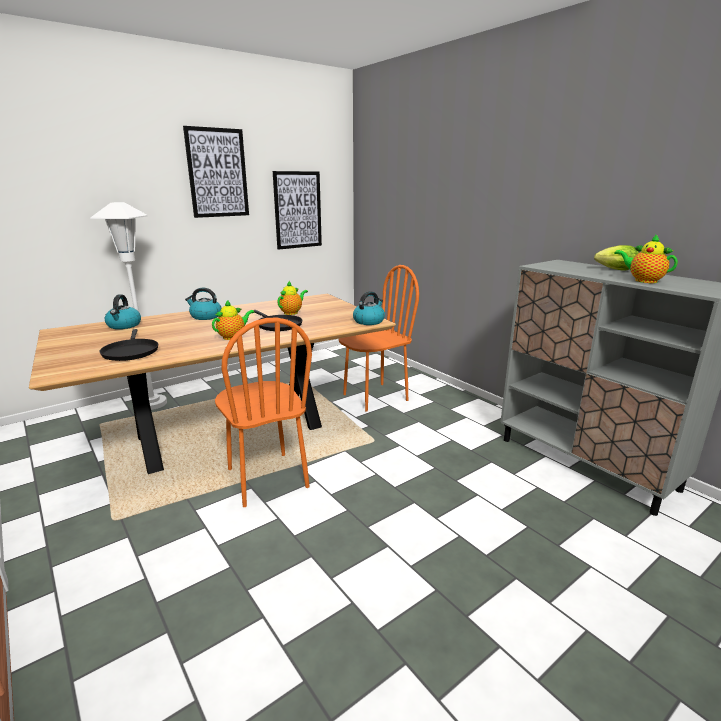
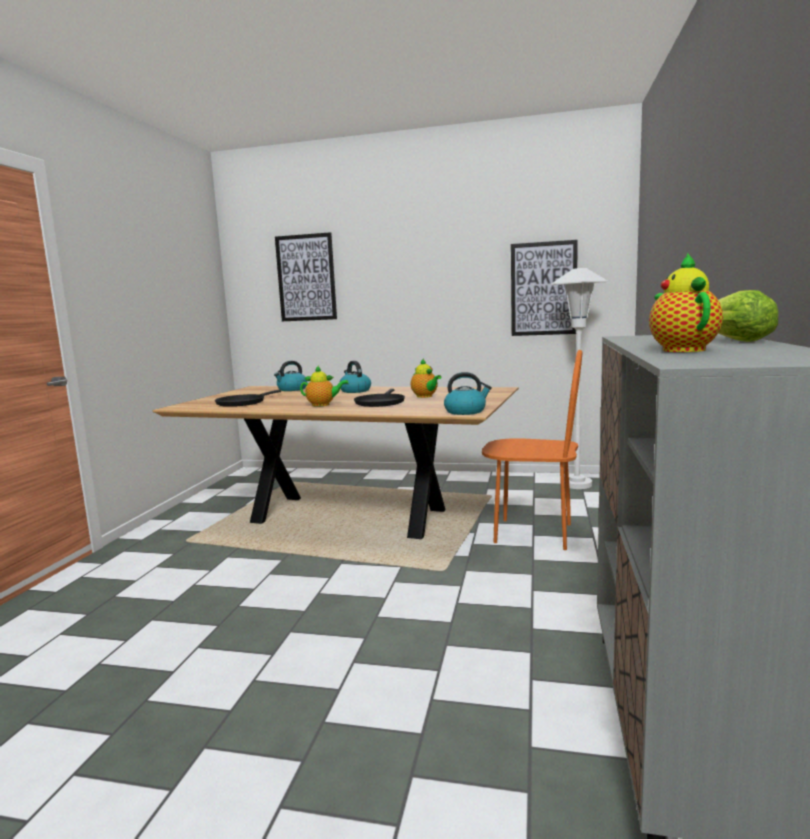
camera: 50 degrees right, 10 degrees down
(152, 403) = (342, 479): white floor lamp -> white floor lamp (577, 484)
(217, 173) = (444, 251): picture -> picture (306, 278)
(266, 478) = (303, 559): orange chair -> none
(292, 312) = (425, 396): teapot -> teapot turned 60 degrees clockwise

